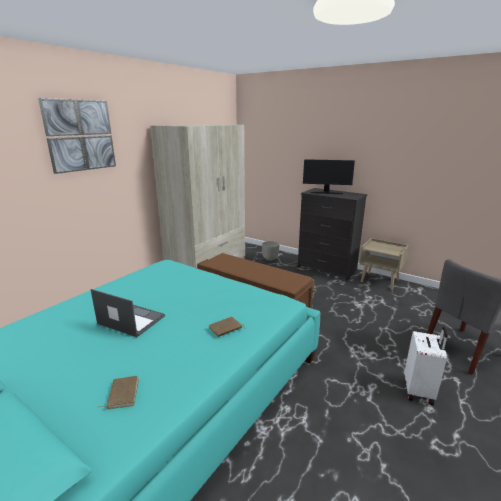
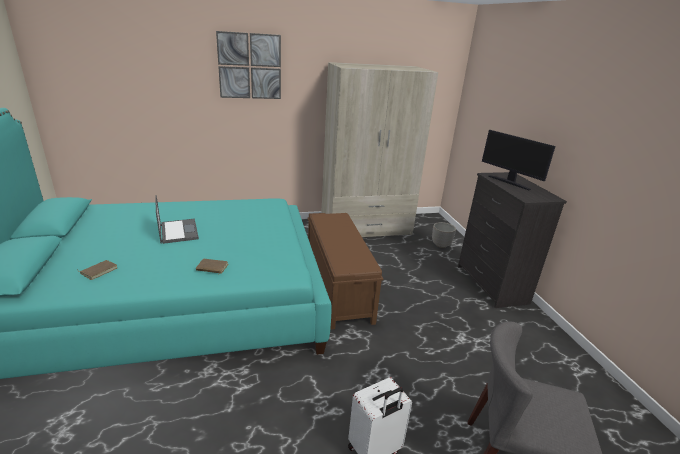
camera: 40 degrees right, 5 degrees up
(380, 281) = (542, 331): beige nightstand -> none

